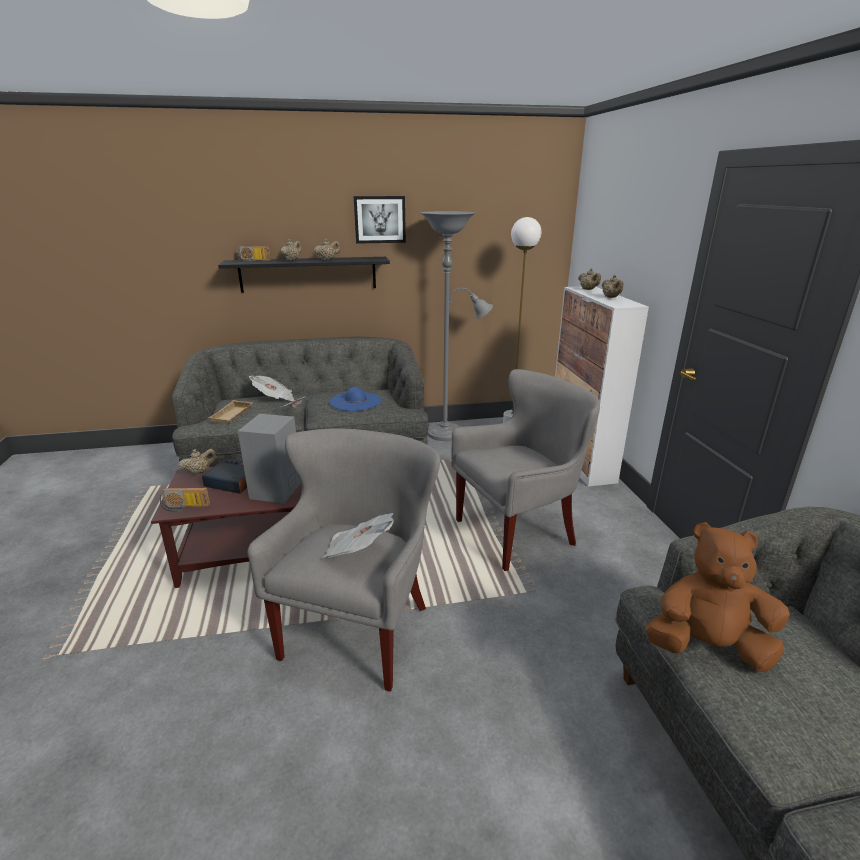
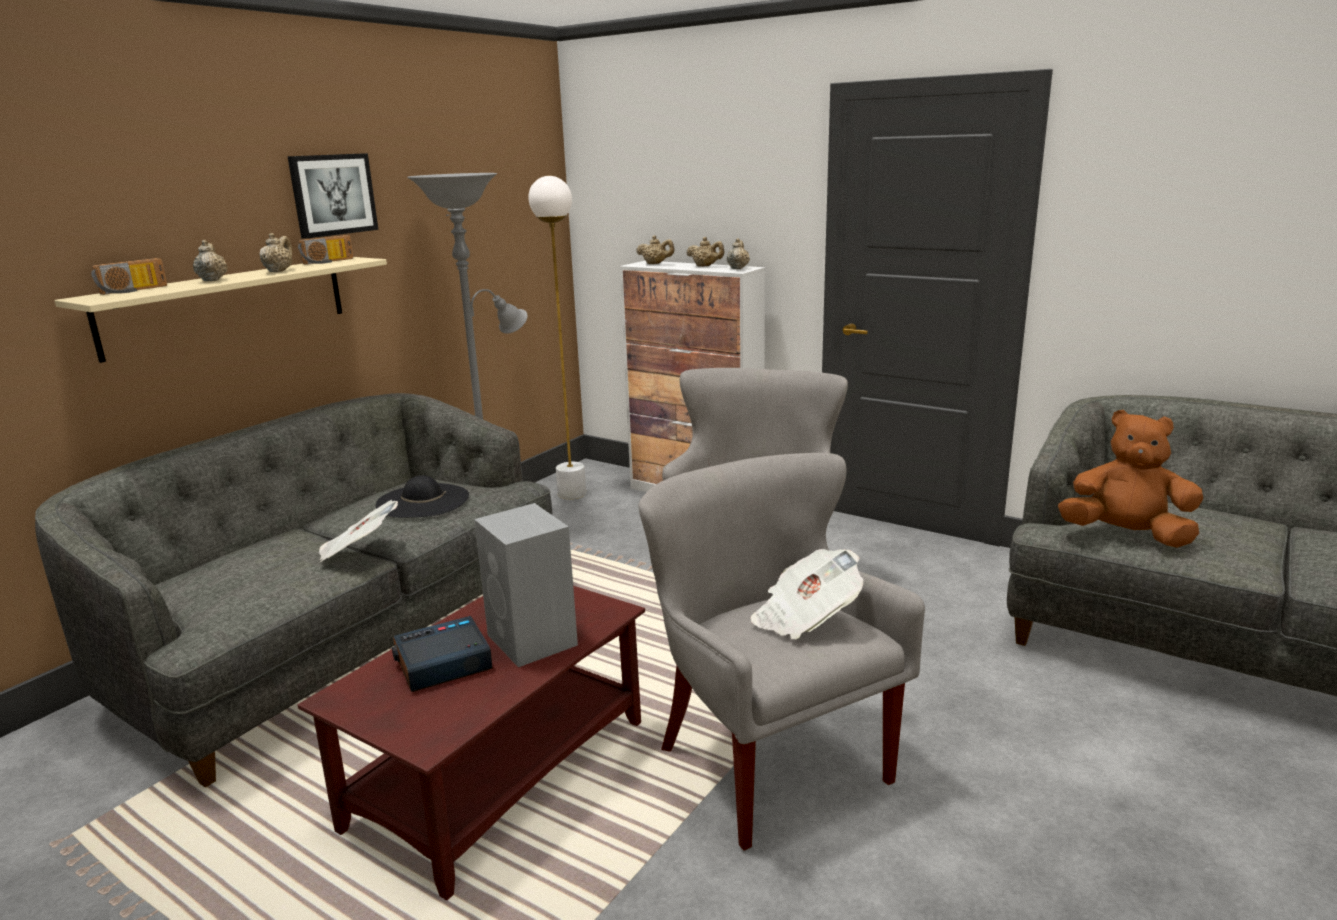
camera: 45 degrees left, 5 degrees down
(185, 507) = (443, 727): radio -> radio (329, 262)
(200, 472) = (353, 684): beige teapot -> beige teapot (738, 268)
(232, 415) = (247, 593): beige tray -> none
(274, 399) = (263, 548): newspaper -> none
(308, 274) = (227, 305): black shelf -> beige shelf
(355, 401) = (422, 501): blue hat -> black hat
(707, 646) = (1126, 535): brown plush toy -> brown plush toy turned 60 degrees clockwise

